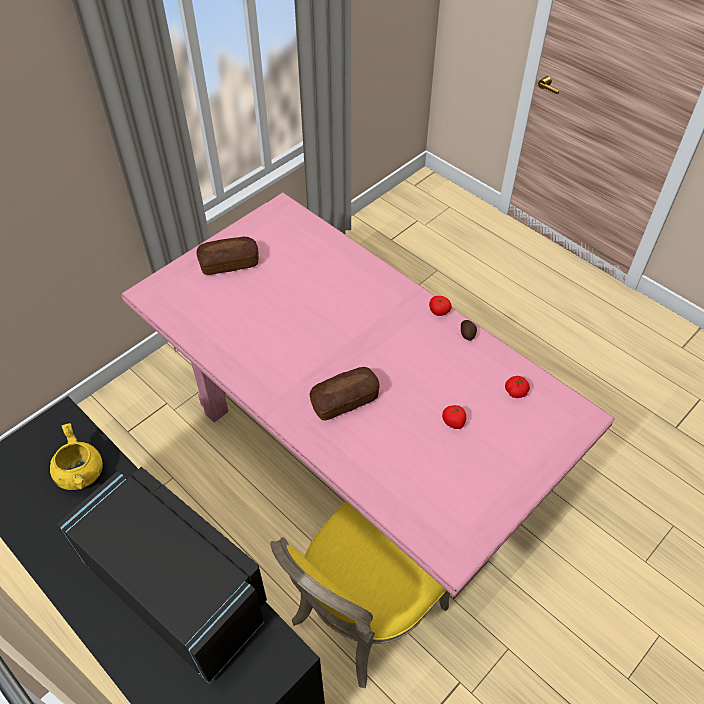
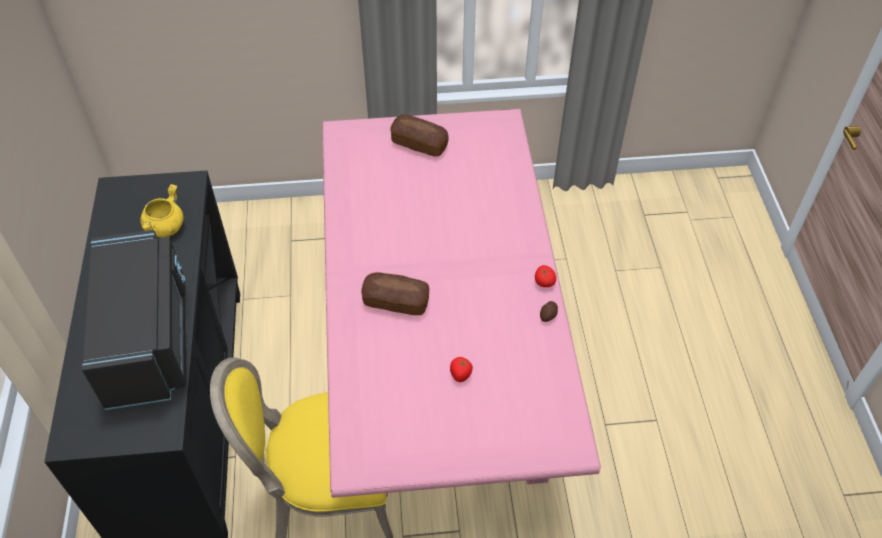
camera: 40 degrees right, 0 degrees up
(515, 392) = (537, 387): tomato -> none

